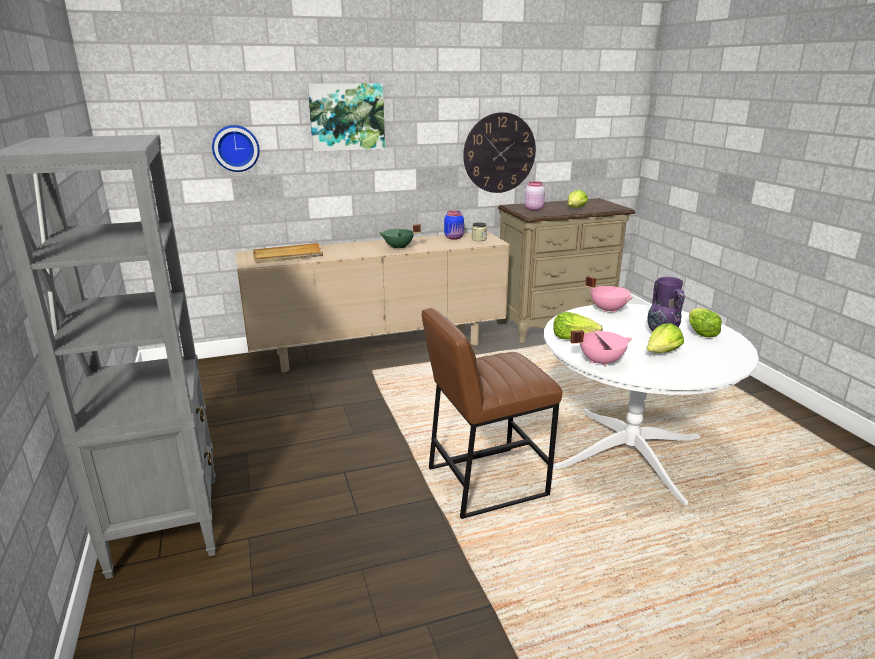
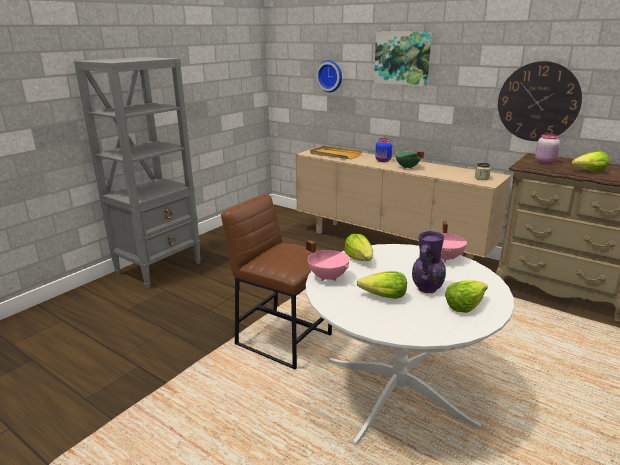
camera: 55 degrees right, 0 degrees up
(454, 238) = (466, 172): blue jar -> blue jar (383, 161)

